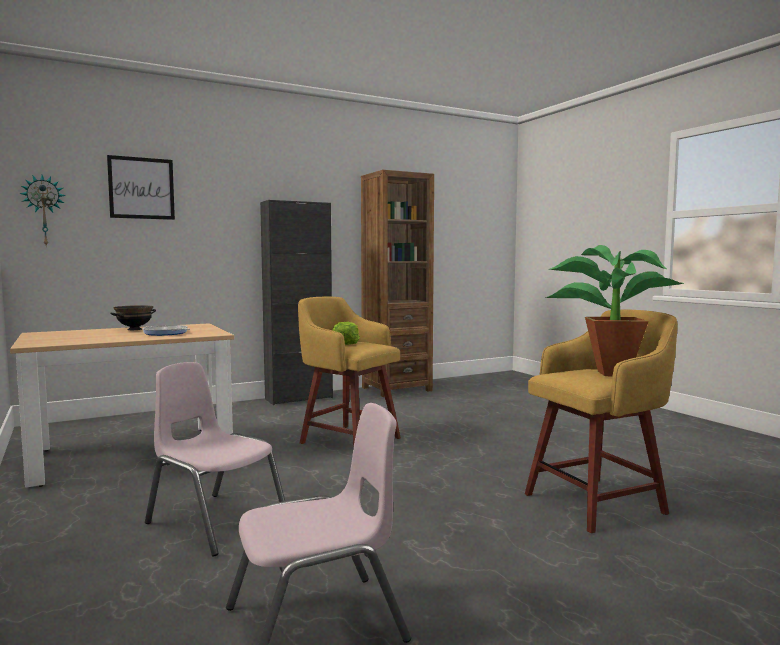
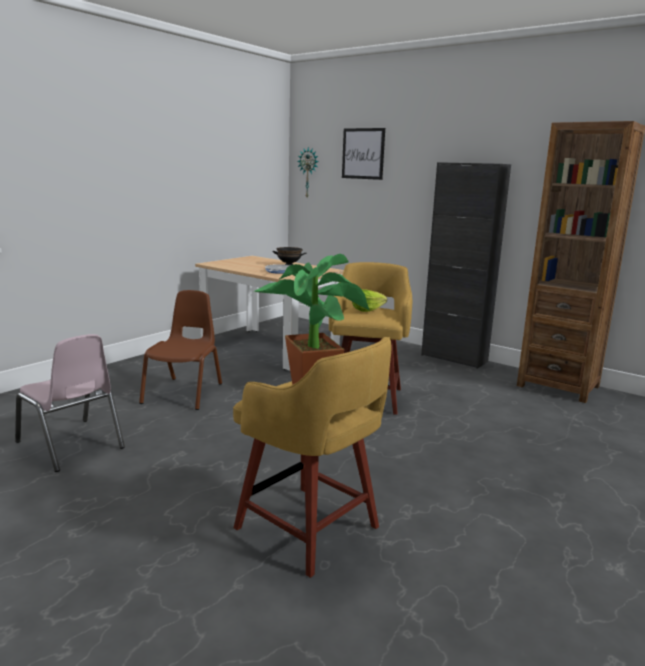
camera: 65 degrees right, 10 degrees up
(216, 521) = (184, 393): pink chair -> brown chair

